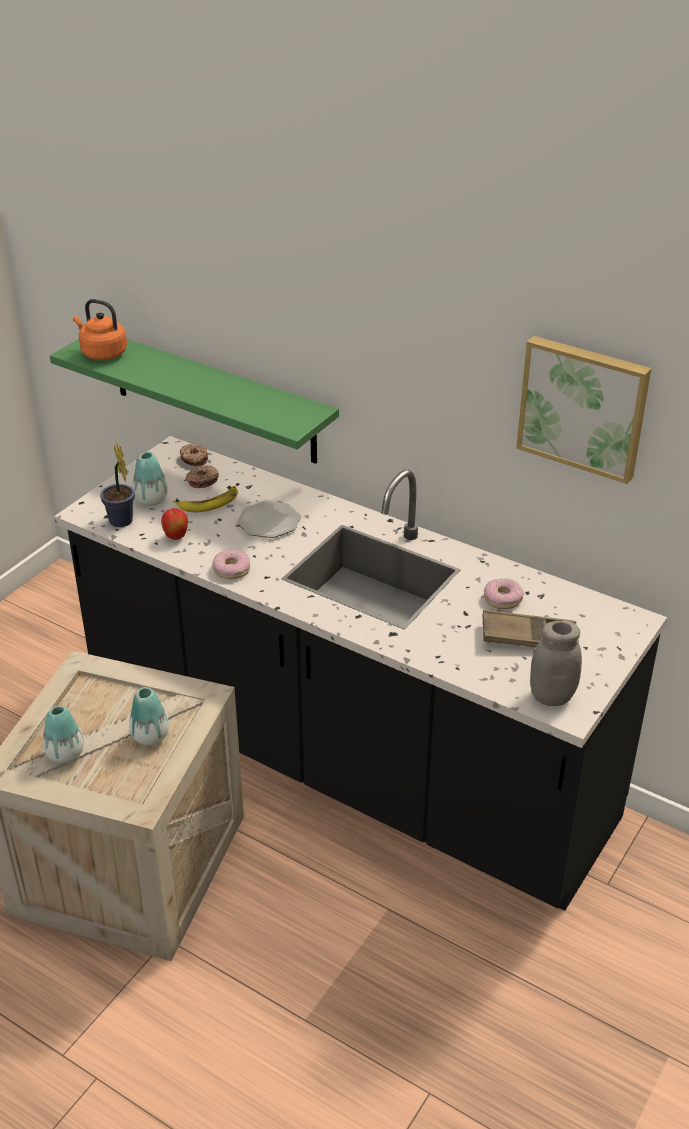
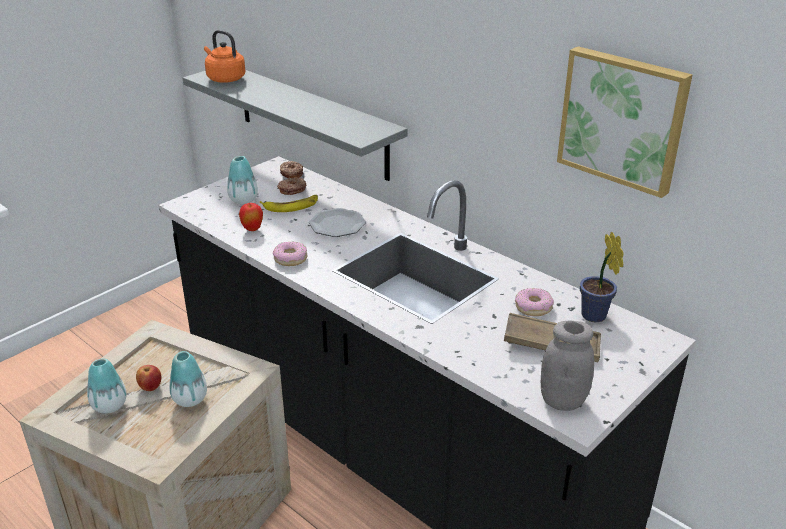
camera: 10 degrees right, 5 degrees down
(102, 728) = (150, 387): none -> apple
(121, 523) = (211, 214): potted plant -> potted plant (595, 317)
(213, 397) = (311, 121): green shelf -> grey shelf

